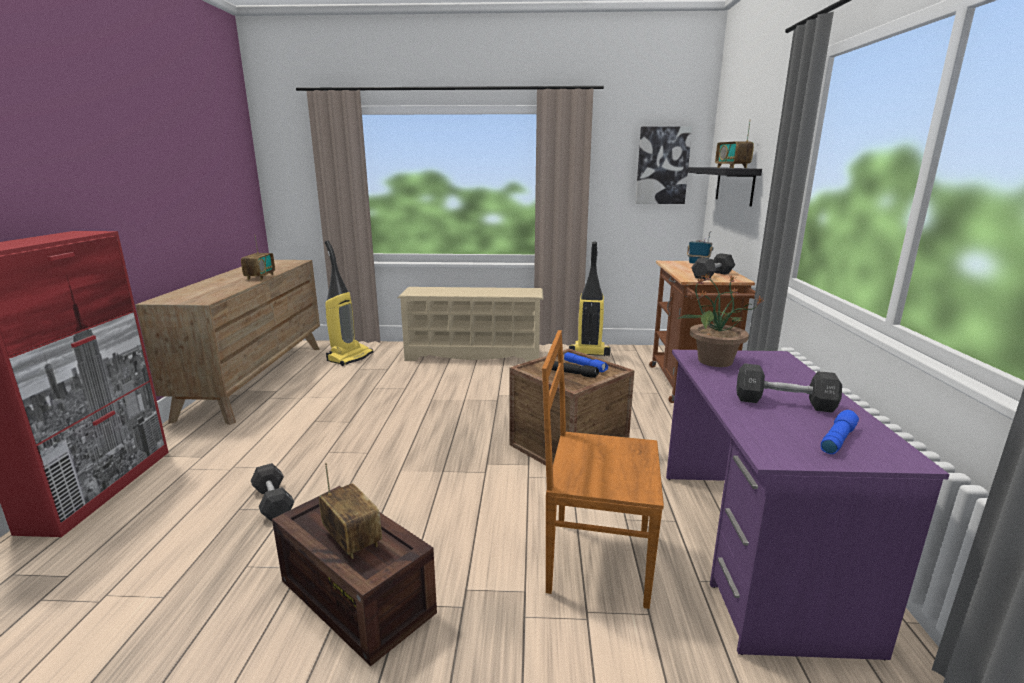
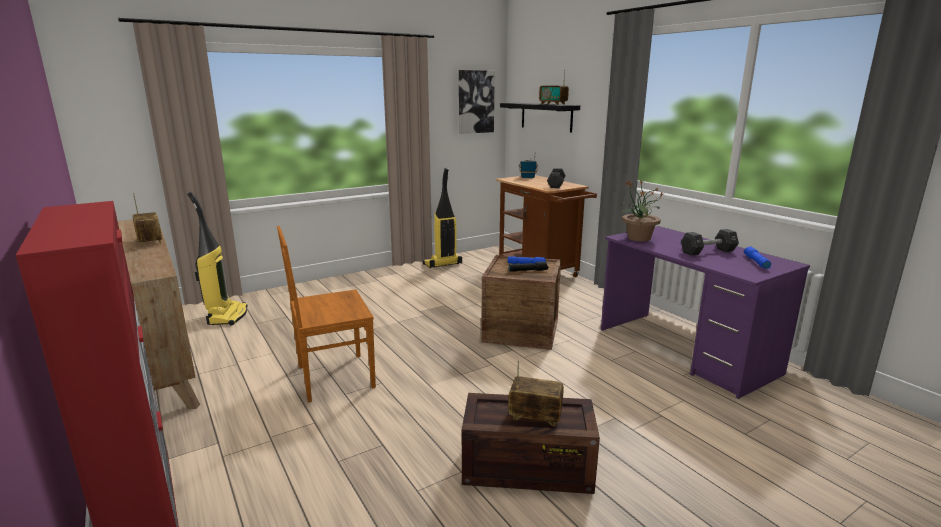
camera: 35 degrees left, 0 degrees up
(273, 502) = (360, 444): black dumbbell -> none
(474, 354) = (350, 286): beige shoe rack -> none
(595, 560) = (626, 387): brown chair -> brown chair (332, 377)

